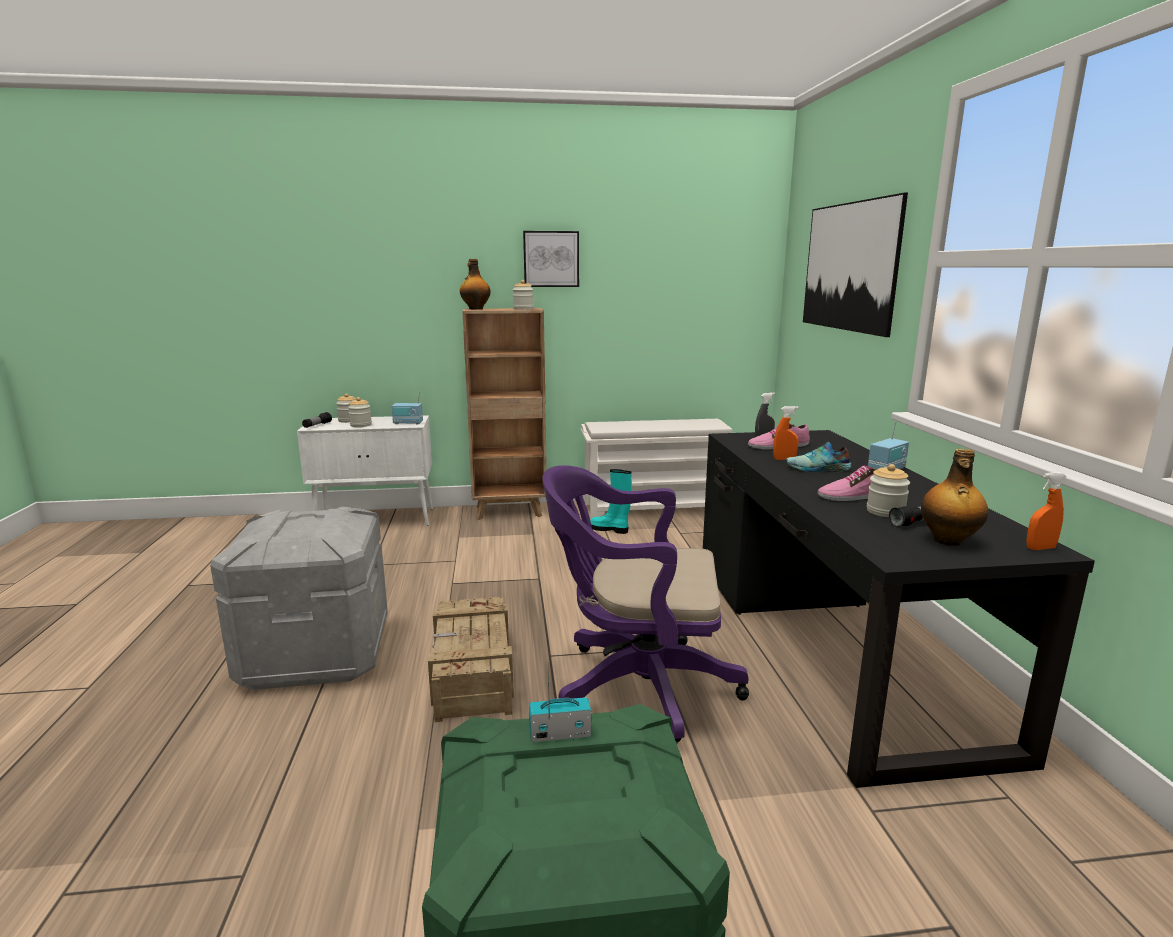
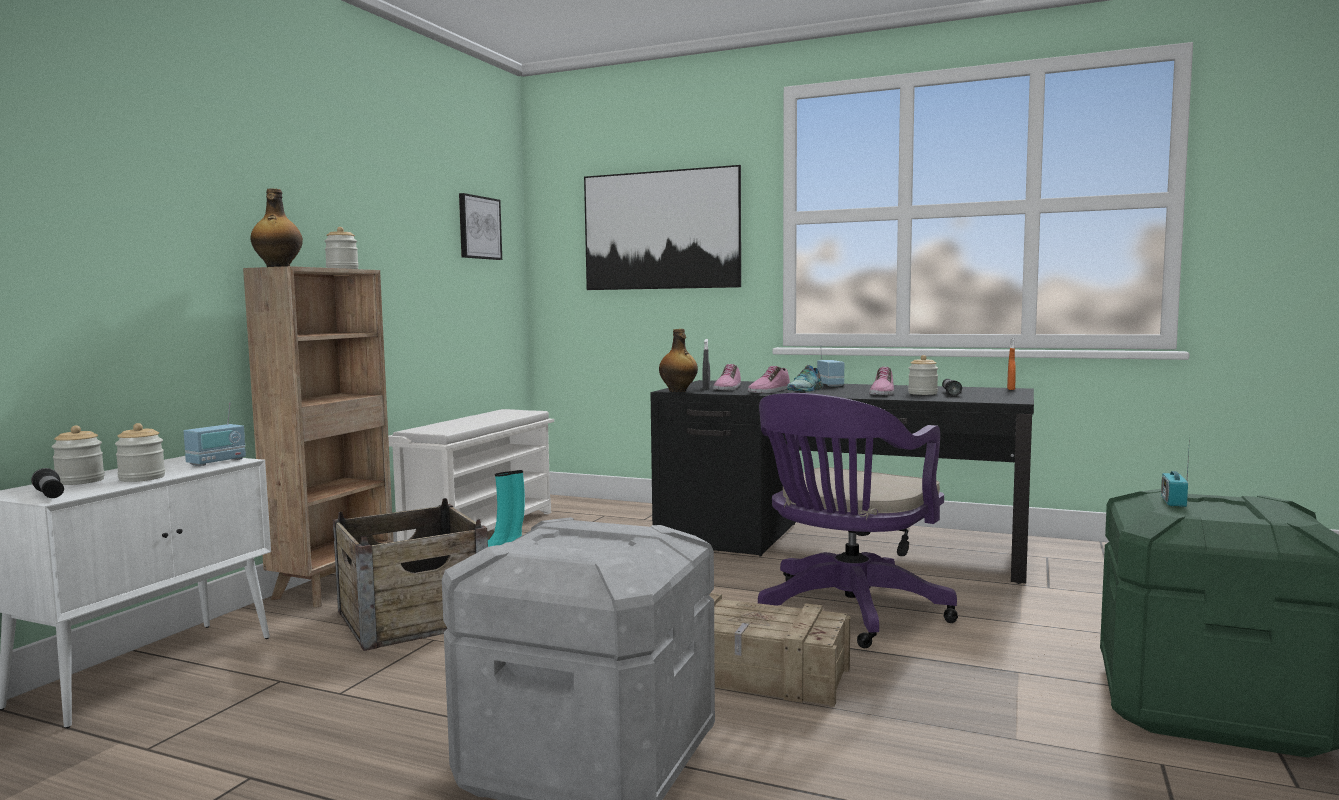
camera: 60 degrees left, 10 degrees down
(482, 544) = (412, 618): none -> crate
(551, 259) = (338, 203): picture -> picture (479, 227)
(784, 459) = (769, 391): orange spray bottle -> shoe
(948, 541) = (988, 394): bottle -> bottle (678, 391)

